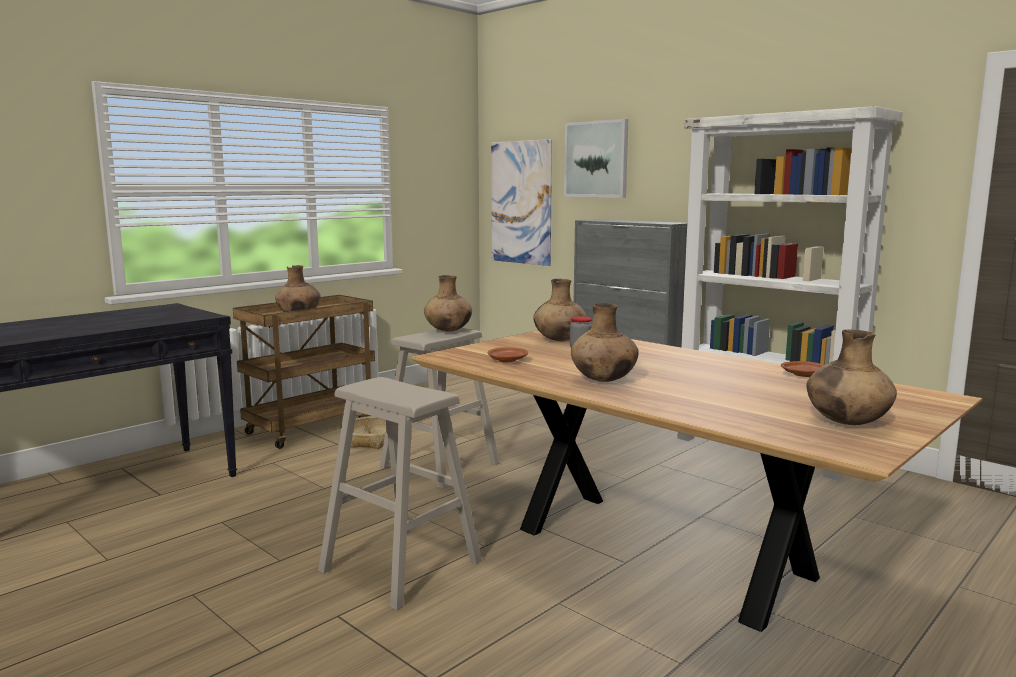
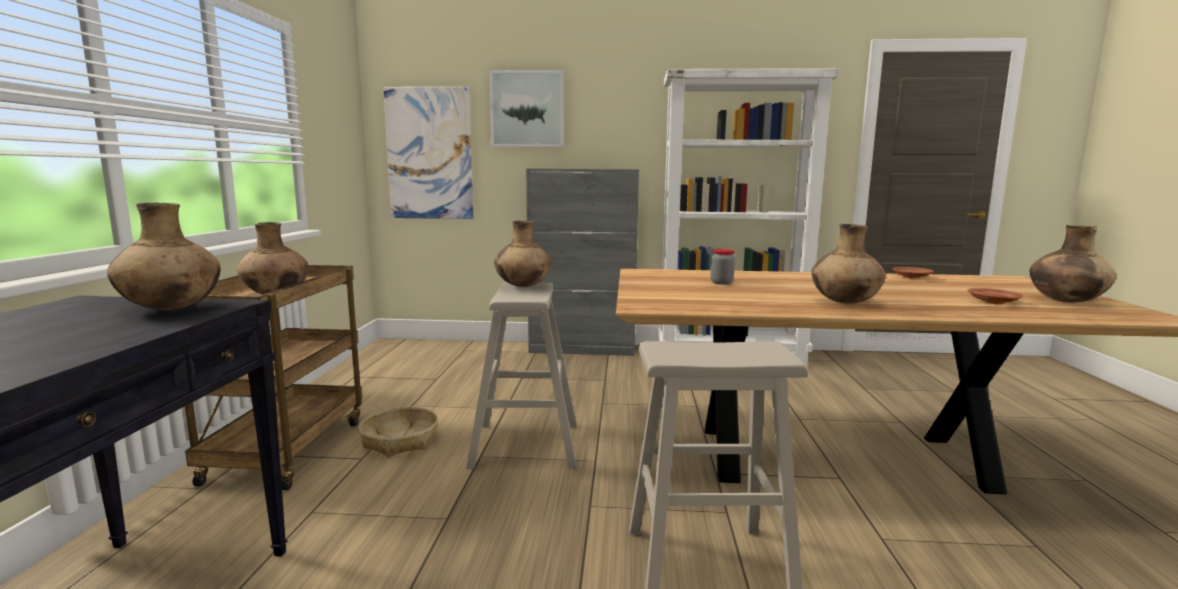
camera: 40 degrees left, 0 degrees up
(507, 360) = (712, 301): brown plate -> brown plate (992, 302)
(559, 340) = (674, 278): brown vase -> brown vase (171, 308)

